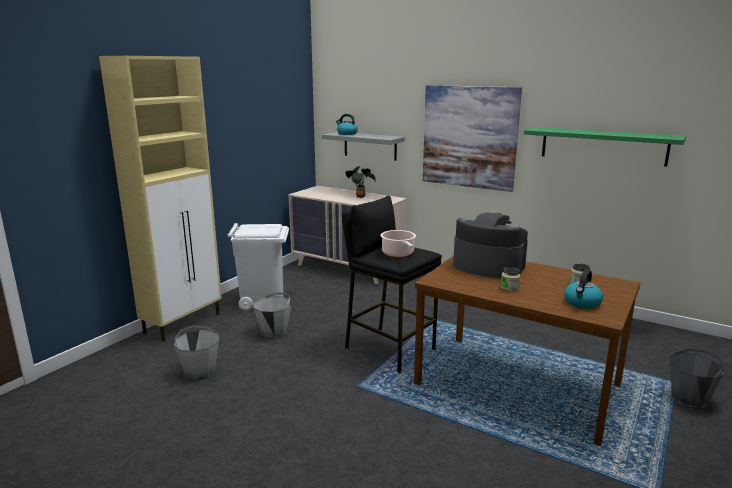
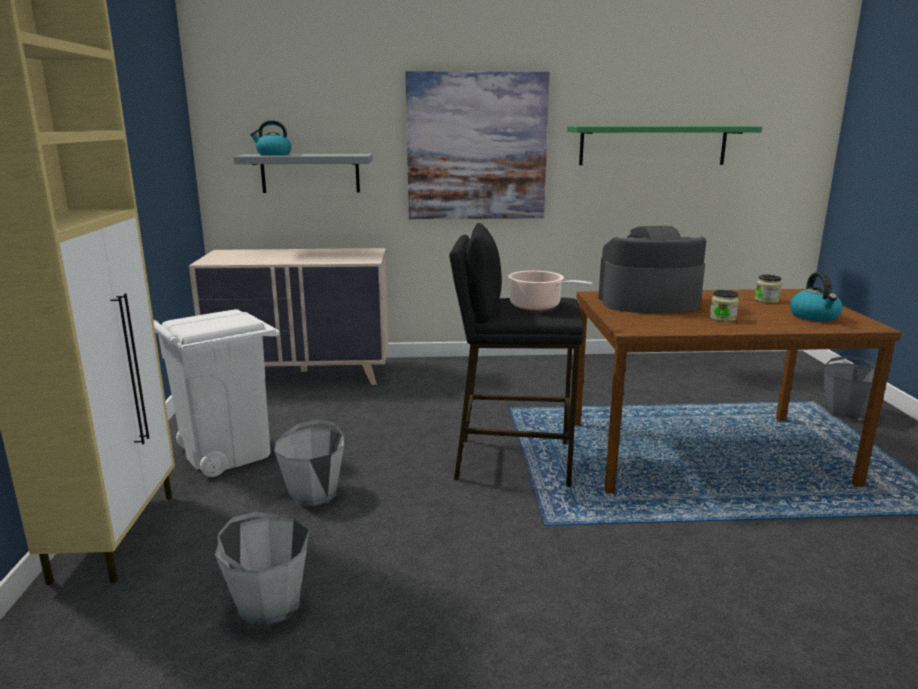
camera: 35 degrees left, 0 degrees up
(359, 196) = (315, 254): potted plant -> none

